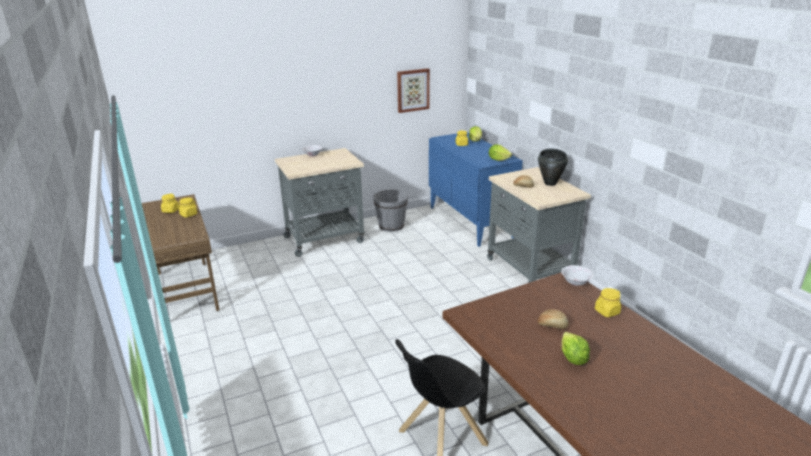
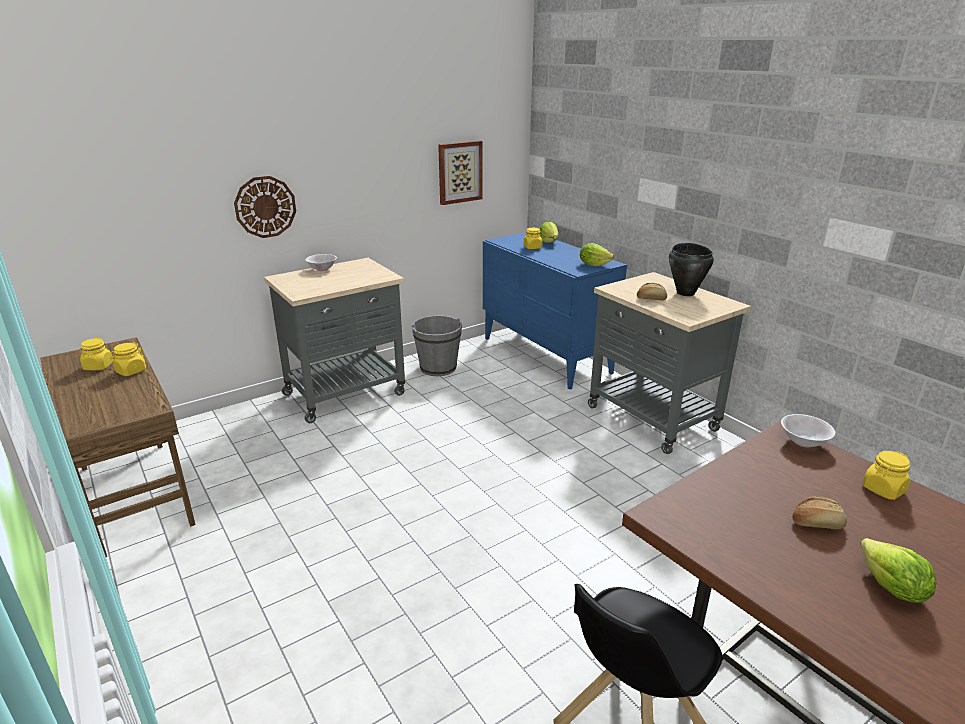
camera: 10 degrees left, 0 degrees up
(277, 113) = (265, 207): none -> wall clock

